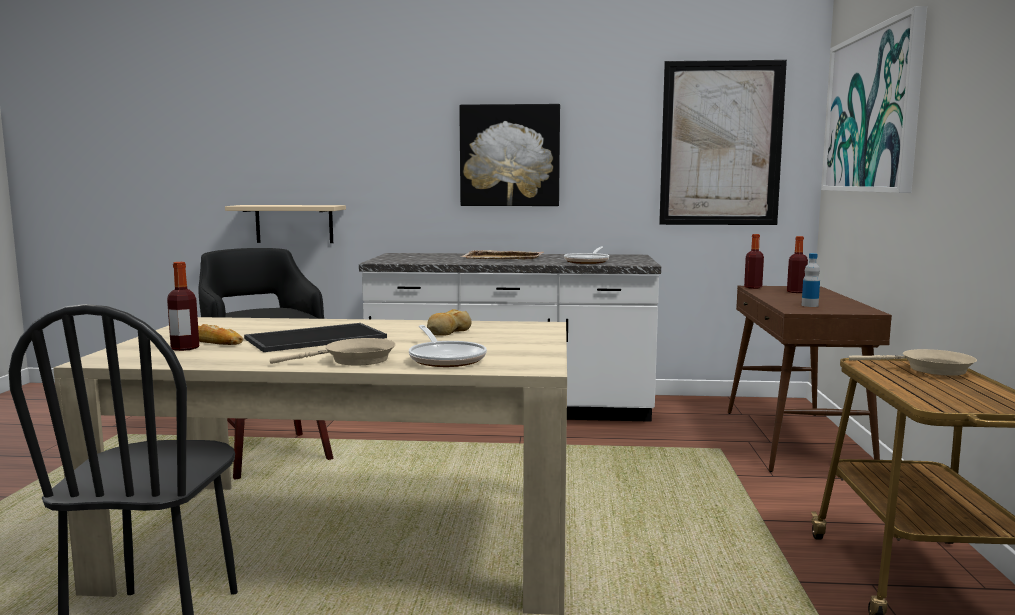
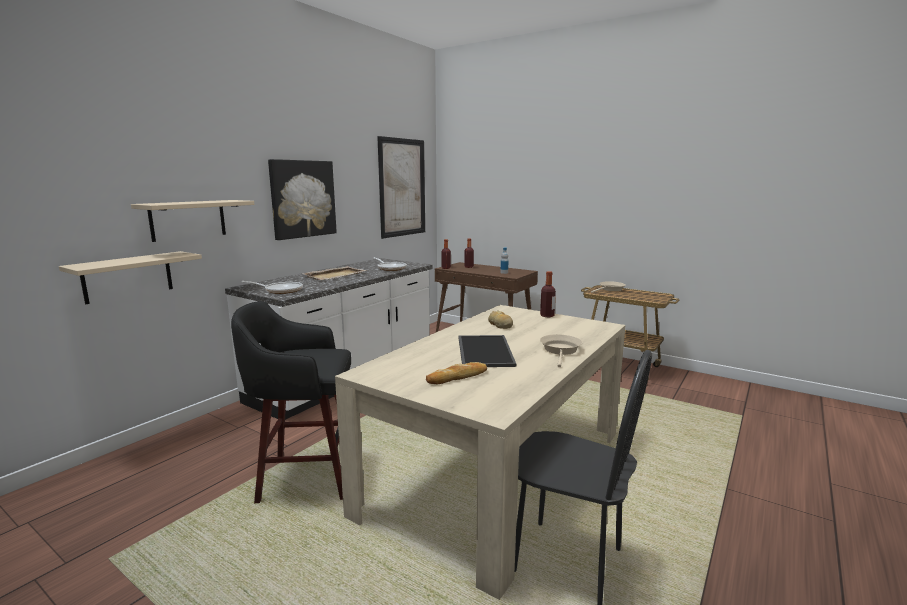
camera: 60 degrees left, 5 degrees up
(185, 348) = (477, 385): bottle -> bottle (547, 315)
(357, 173) = (188, 220): none -> beige shelf
(446, 358) = (572, 335): frying pan -> frying pan (280, 290)
(871, 112) = (493, 175): picture -> none

